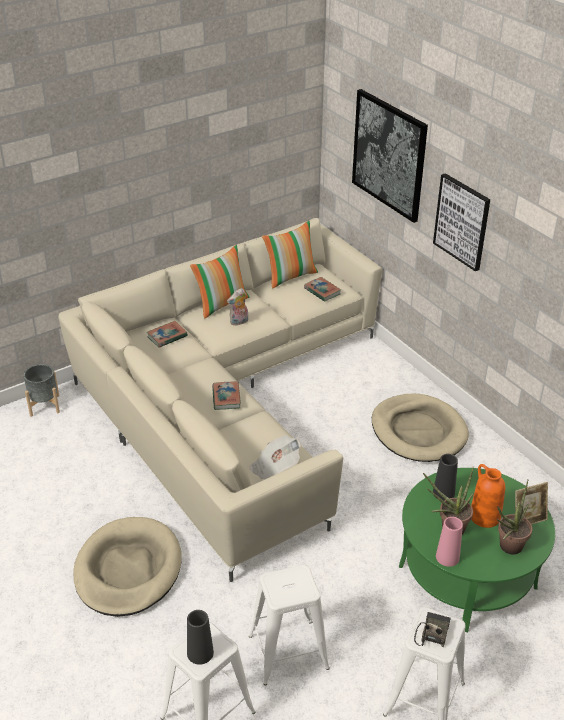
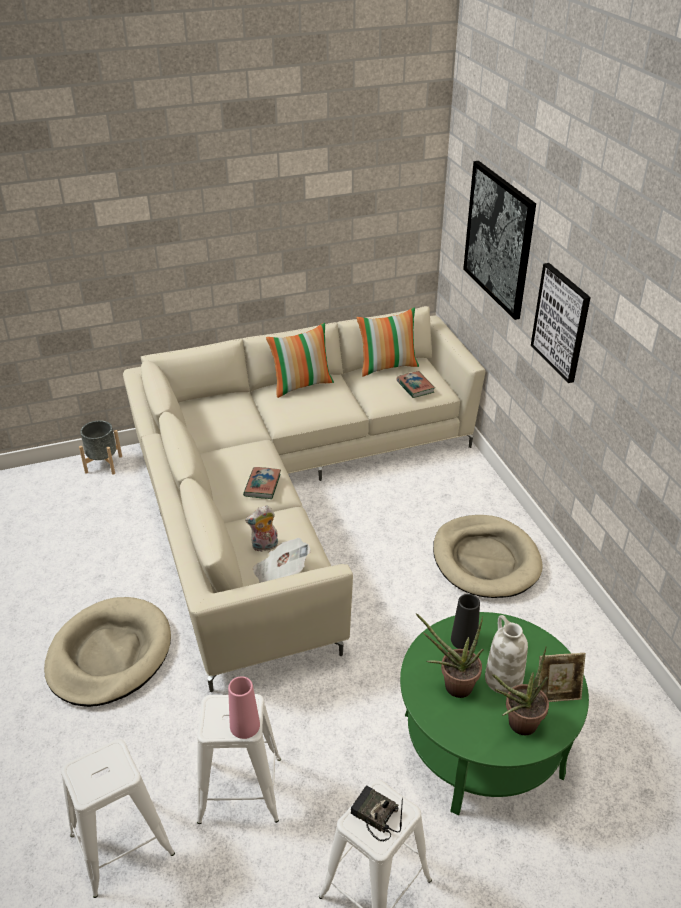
camera: 15 degrees right, 0 degrees up
(167, 336) = (230, 410): book -> none
(200, 653) = (94, 776): black vase -> none
(239, 322) = (311, 406): plush toy -> plush toy (264, 546)
(431, 633) = (374, 816): radio -> radio turned 90 degrees counterclockwise
(447, 557) = (438, 721): pink vase -> pink vase (245, 725)
(484, 516) = (502, 679): orange vase -> white vase

